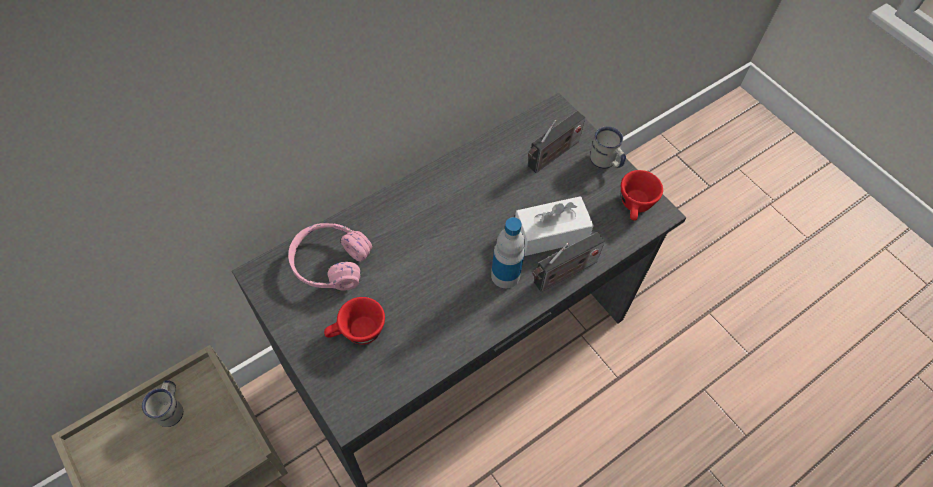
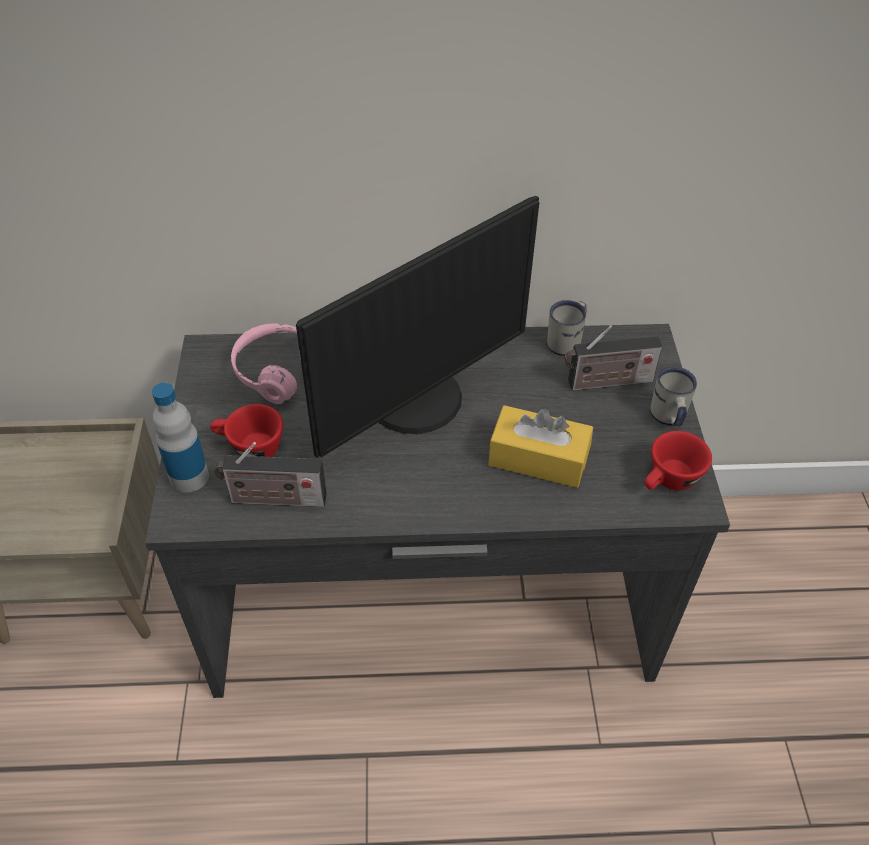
camera: 35 degrees right, 10 degrees down
(172, 408) = (68, 458): white mug -> white mug (567, 341)
(444, 233) = (418, 401): none -> monitor
(505, 275) = (450, 474): bottle -> bottle (189, 477)
(550, 234) = (538, 458): white tissue box -> yellow tissue box
(563, 274) = (518, 507): radio -> radio (273, 499)

